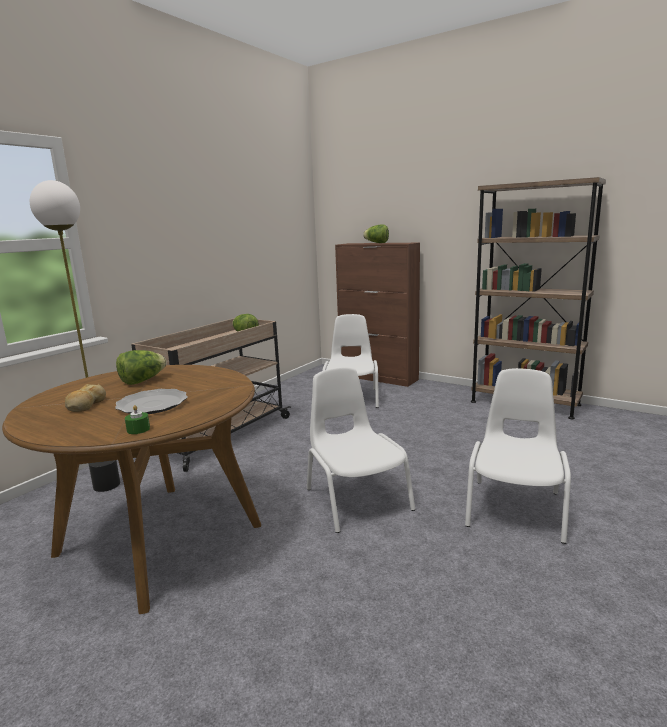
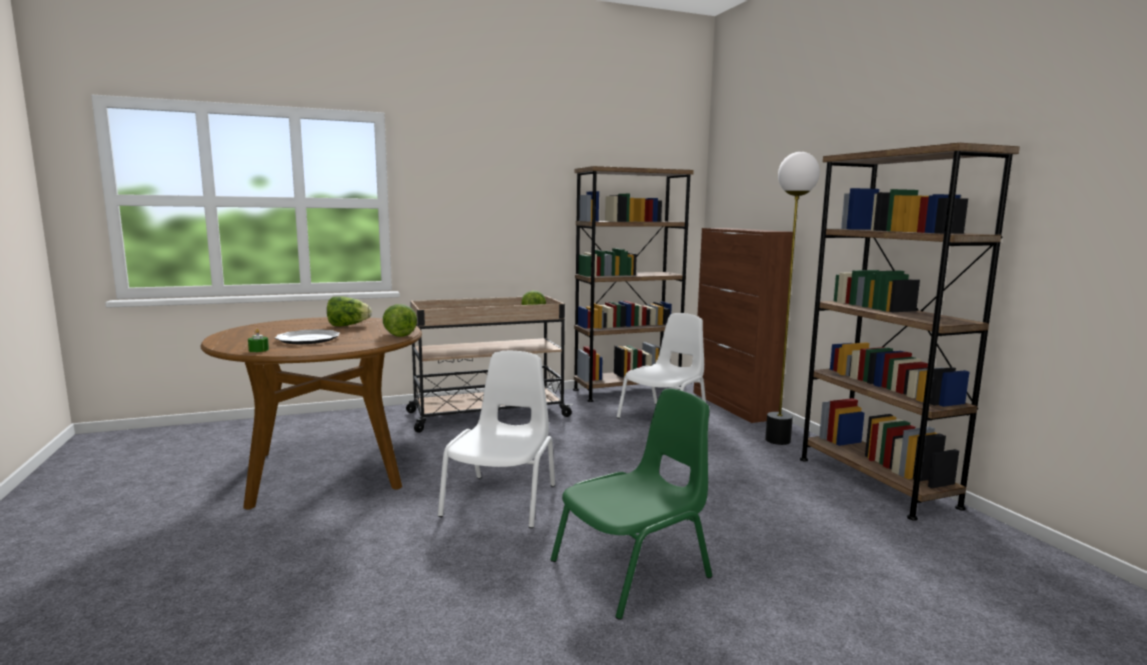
camera: 35 degrees right, 5 degrees down
(86, 405) = (279, 331): bread -> none
(106, 485) = (355, 424): floor lamp -> floor lamp (777, 440)
(294, 386) = (627, 391): none -> brown bookcase
(377, 243) = (746, 229): lettuce -> lettuce (398, 334)
(515, 508) = (633, 569): white chair -> green chair

